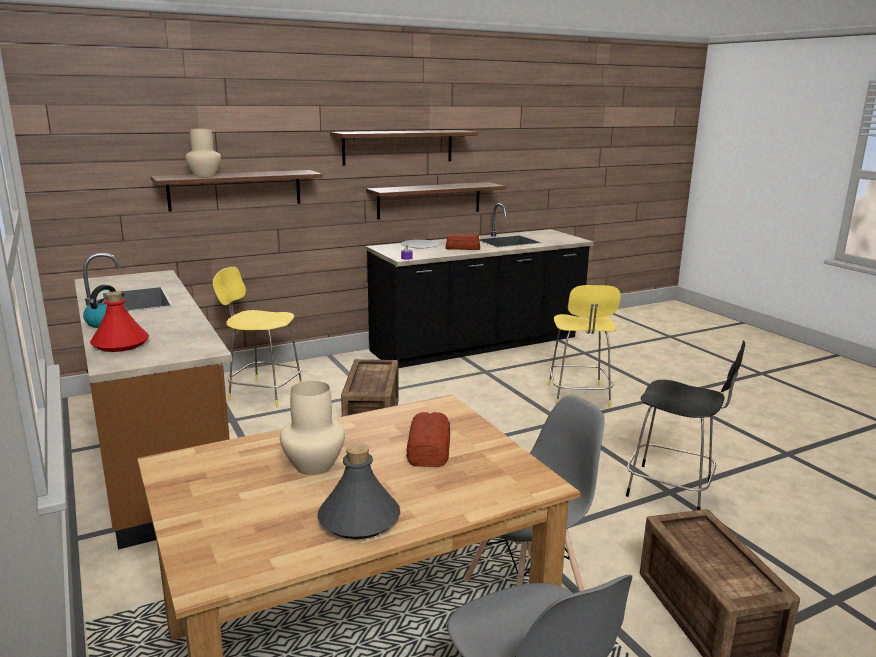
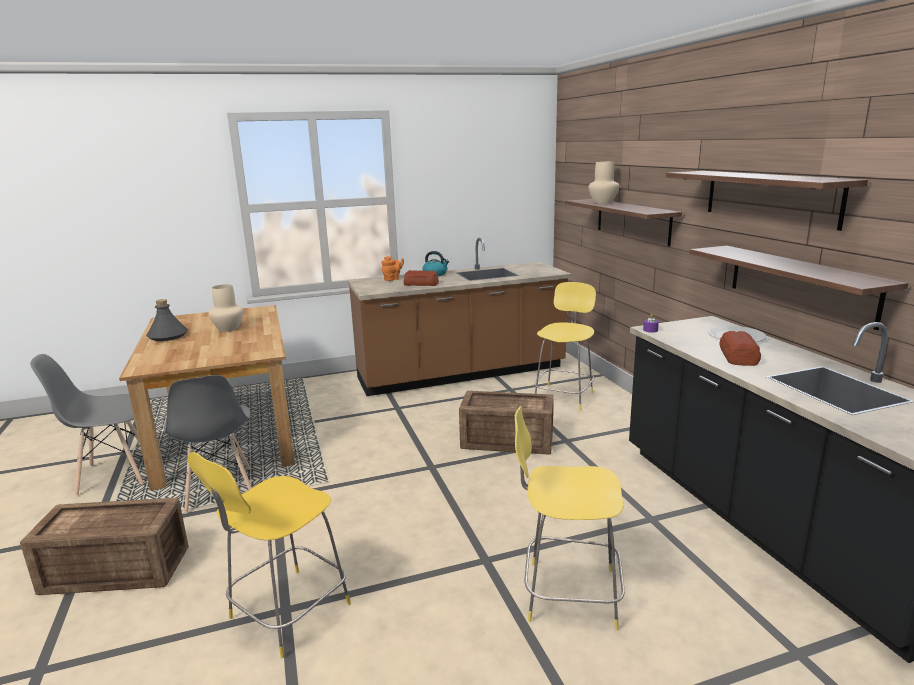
camera: 100 degrees right, 0 degrees up
(121, 344) = (392, 279): red bottle -> orange teapot
(429, 449) = (215, 348): bread -> bread (421, 284)
(672, 490) = (286, 613): black stool -> yellow stool

